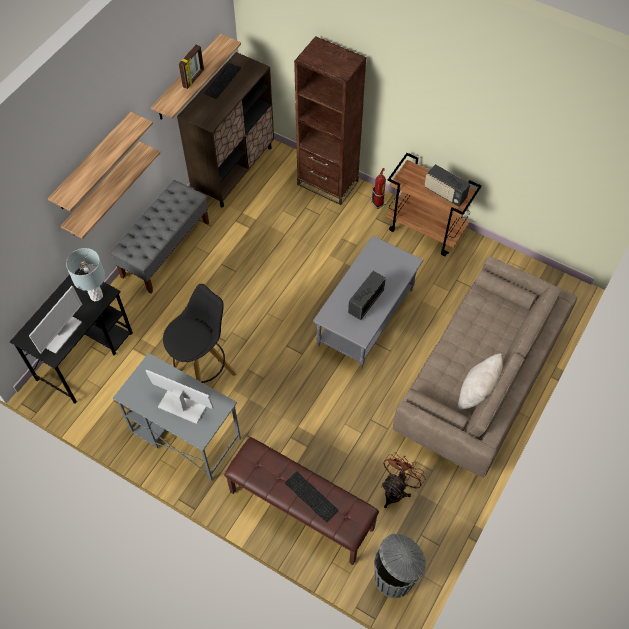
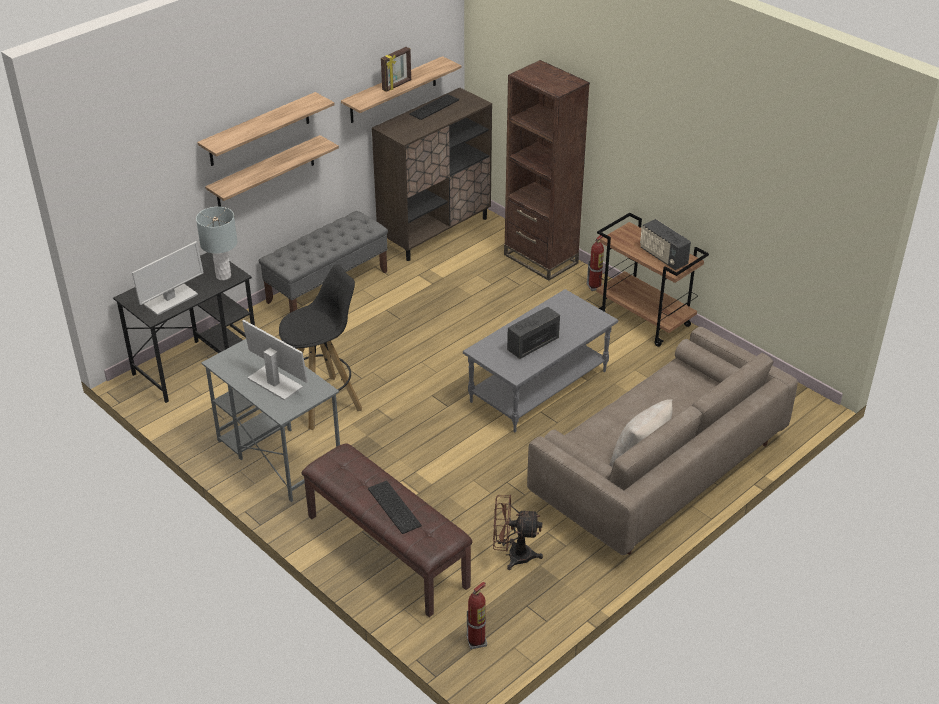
camera: 15 degrees right, 20 degrees down
(395, 578) = (477, 641): grey trash can -> fire extinguisher
(396, 490) = (513, 555): brown fan -> brown fan turned 135 degrees counterclockwise

